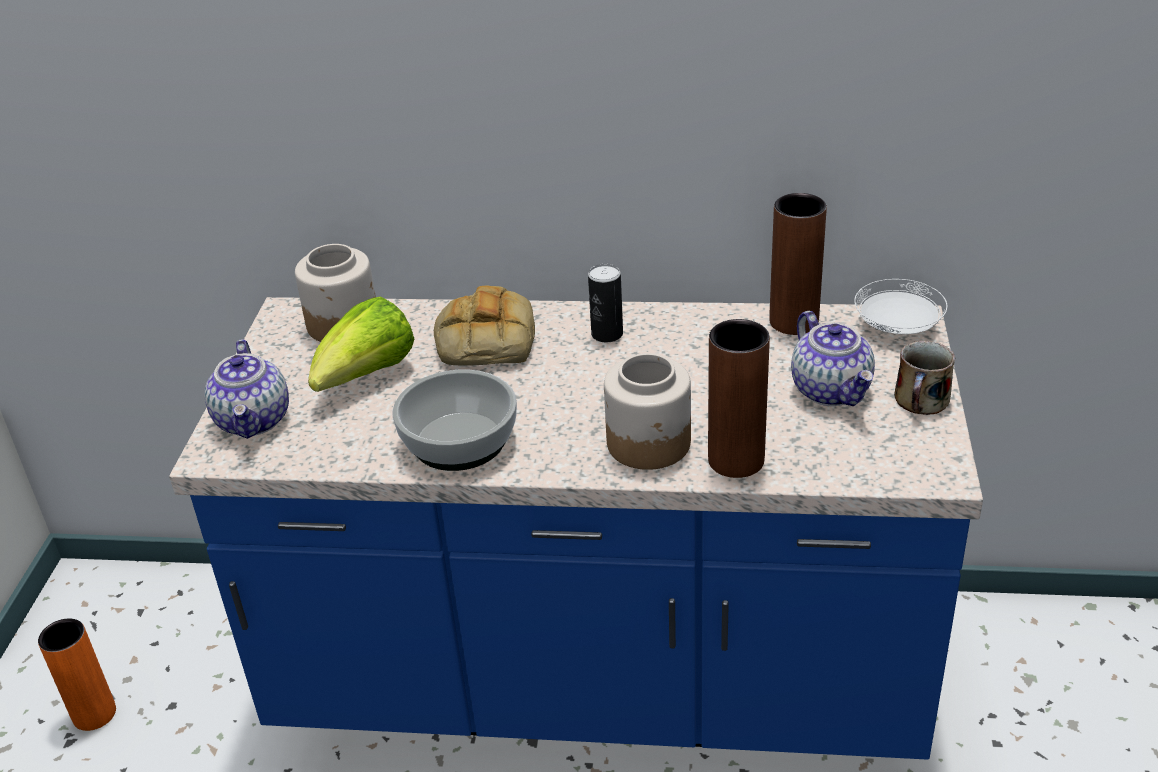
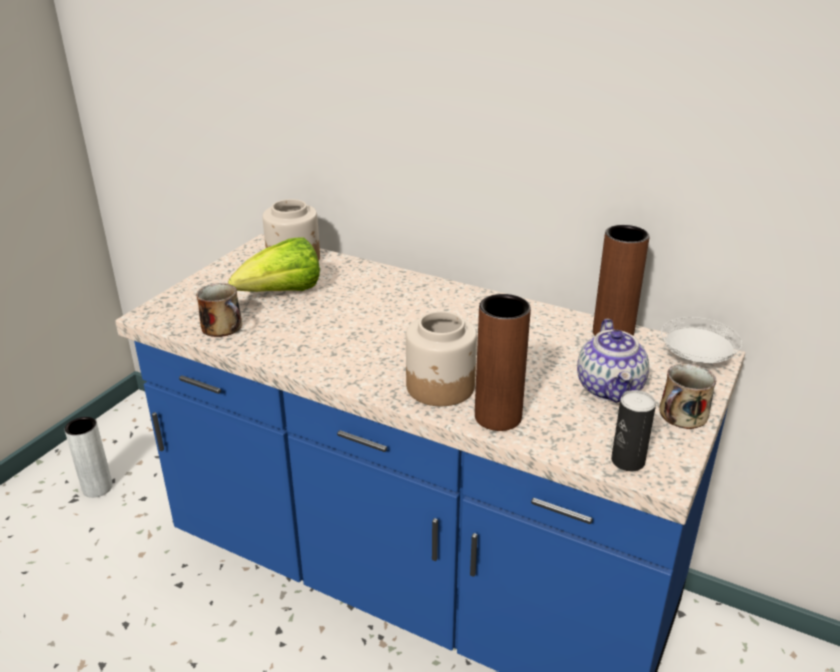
camera: 20 degrees right, 5 degrees down
(94, 714) = (97, 488): orange vase -> grey vase
(254, 421) = (192, 301): teapot -> none
(327, 444) = (224, 327): none -> mug
(458, 440) = (309, 348): bowl -> none
(484, 338) = (377, 290): bread -> none
(607, 334) = (465, 307): can -> can (627, 461)

